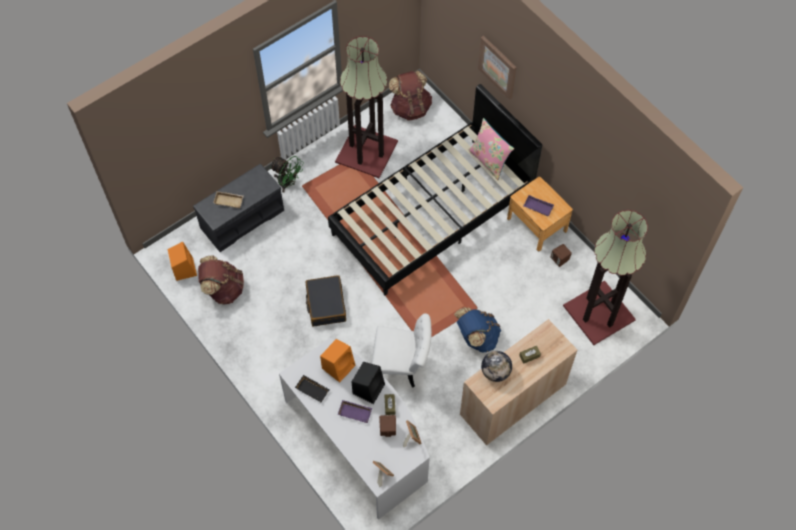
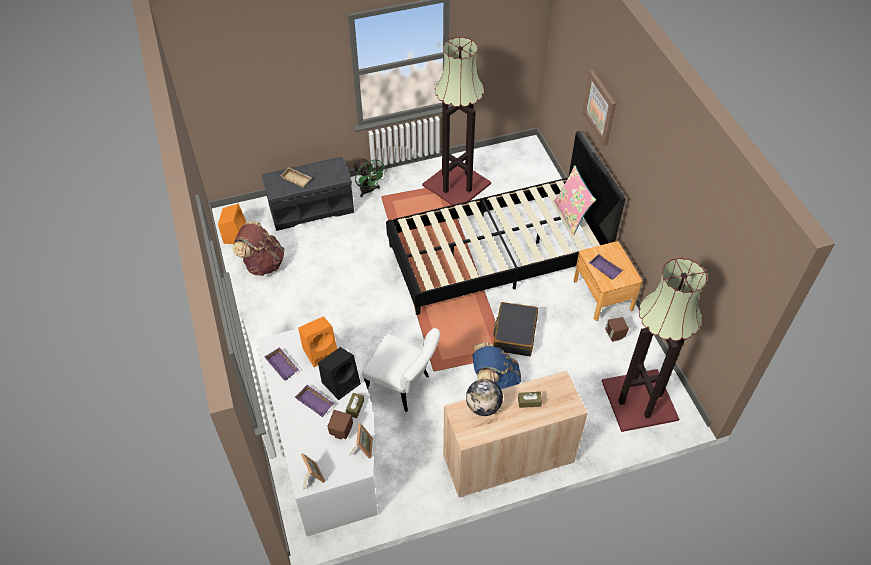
camera: 20 degrees right, 10 degrees down
(313, 389) = (283, 365): black tray -> purple tray
(326, 304) = (353, 305): black suitcase -> black suitcase (514, 334)
(410, 108) = (516, 159): brown backpack -> none

